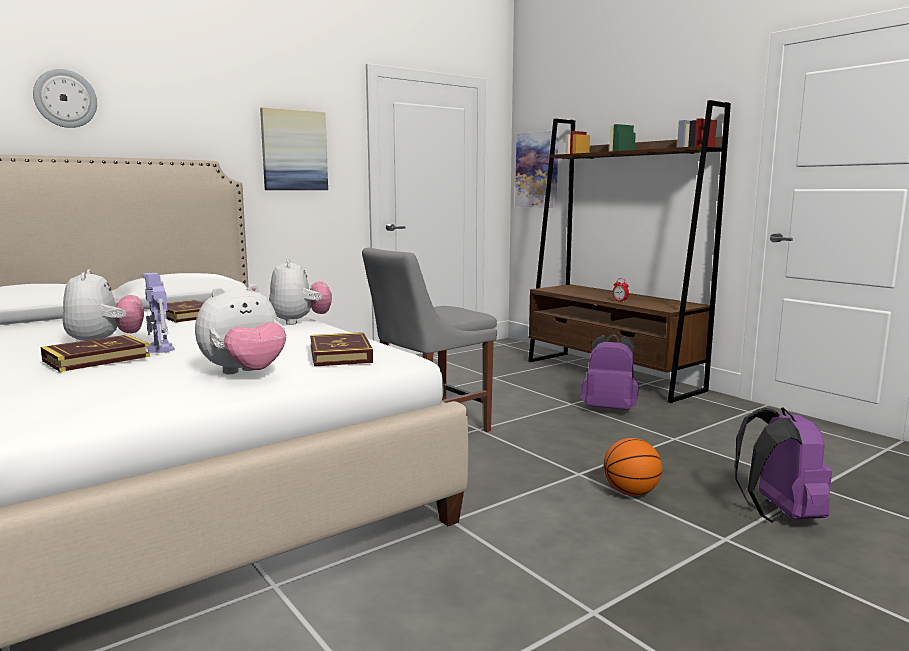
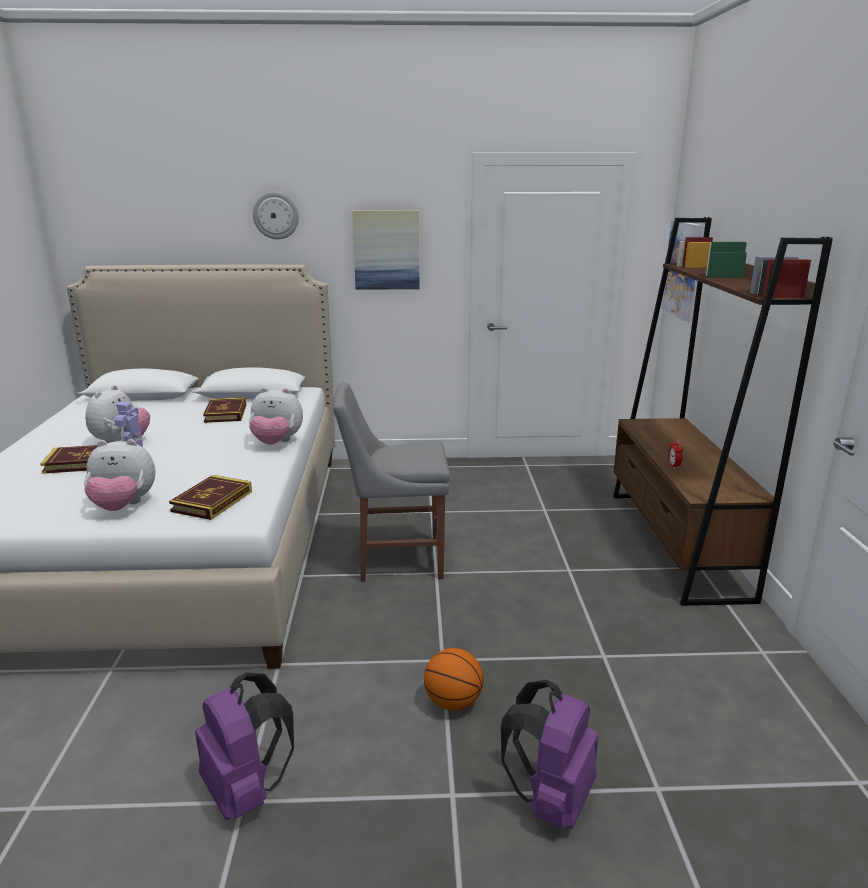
camera: 35 degrees right, 10 degrees up
(65, 98) = (187, 215): wall clock -> wall clock (276, 215)
(300, 322) = (277, 443): plush toy -> plush toy turned 75 degrees clockwise
(609, 409) = (597, 591): purple backpack -> purple backpack (246, 790)

